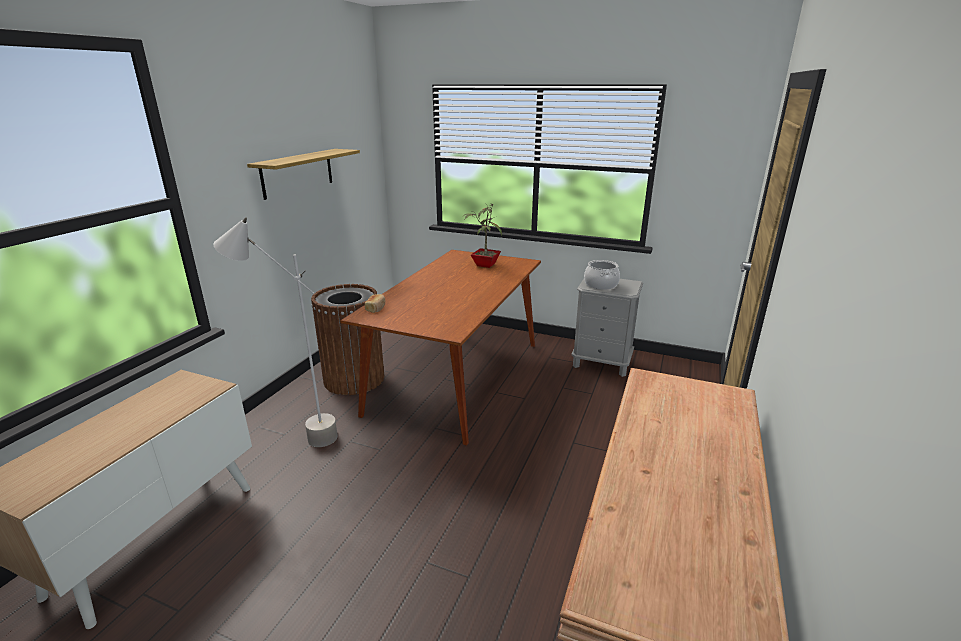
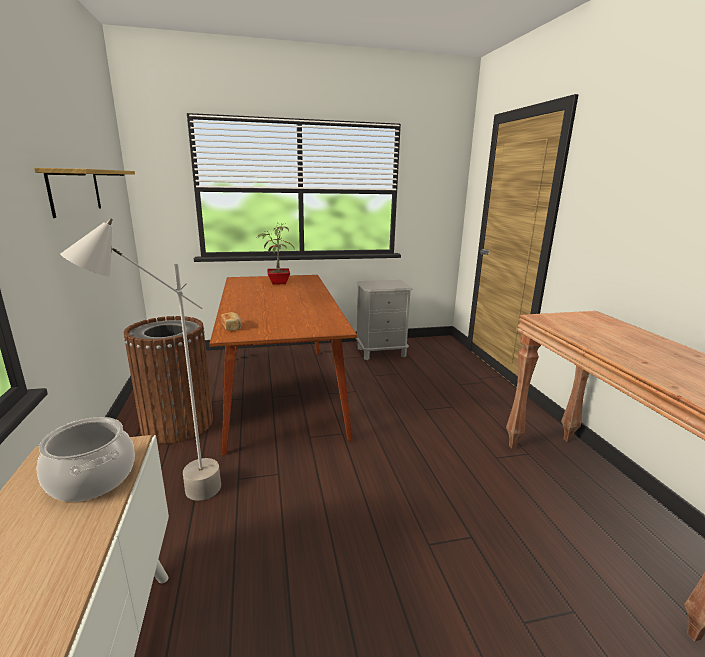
camera: 35 degrees left, 5 degrees down
(600, 284) = (378, 285): cooking pot -> cooking pot (91, 478)

